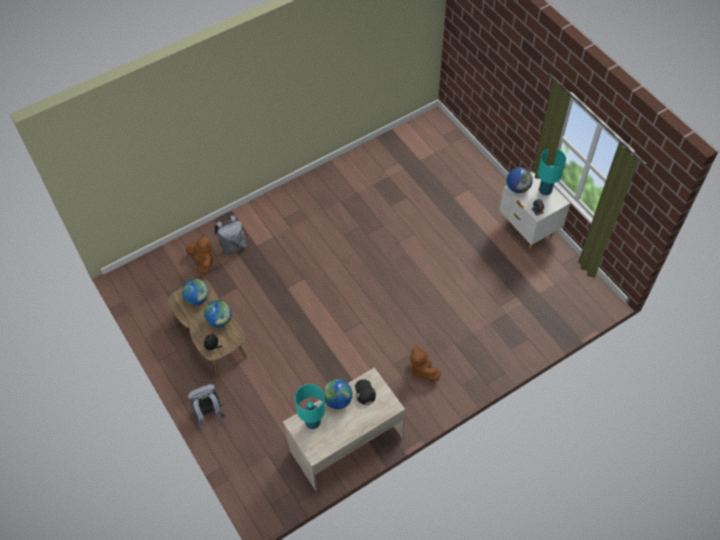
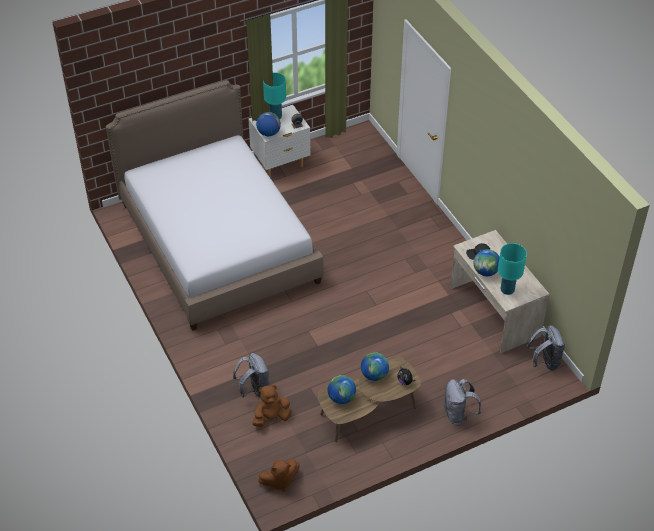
camera: 85 degrees left, 10 degrees down
(281, 495) = (544, 362): none -> grey backpack
(407, 194) = (218, 242): none -> bed
(422, 369) = (422, 253): brown plush toy -> brown plush toy (279, 481)

